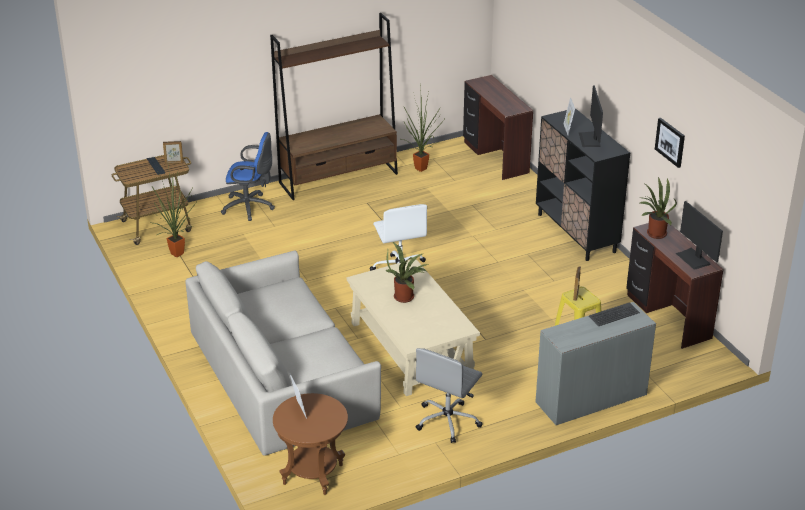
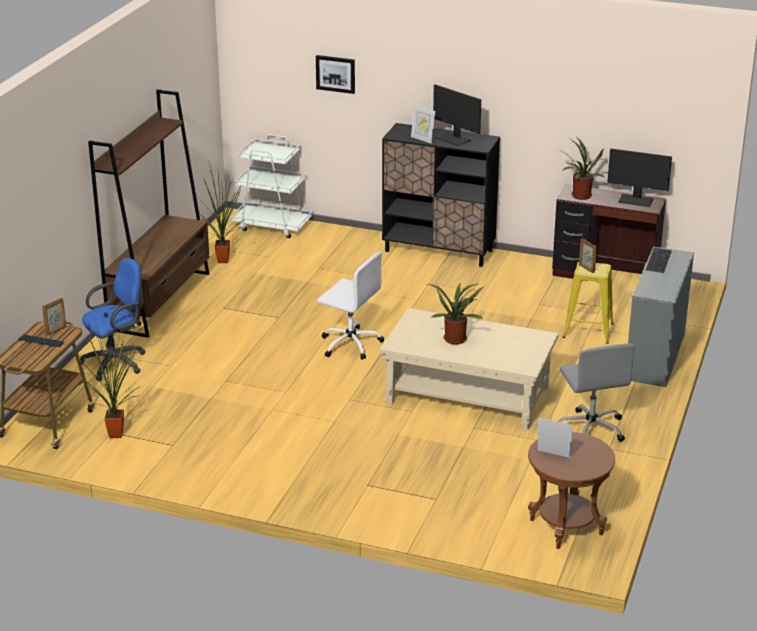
camera: 45 degrees left, 5 degrees down
(281, 375) = (401, 473): grey sofa -> none
(495, 157) = (272, 225): brown desk -> white cart
(670, 142) = (562, 102): picture -> picture (335, 73)

